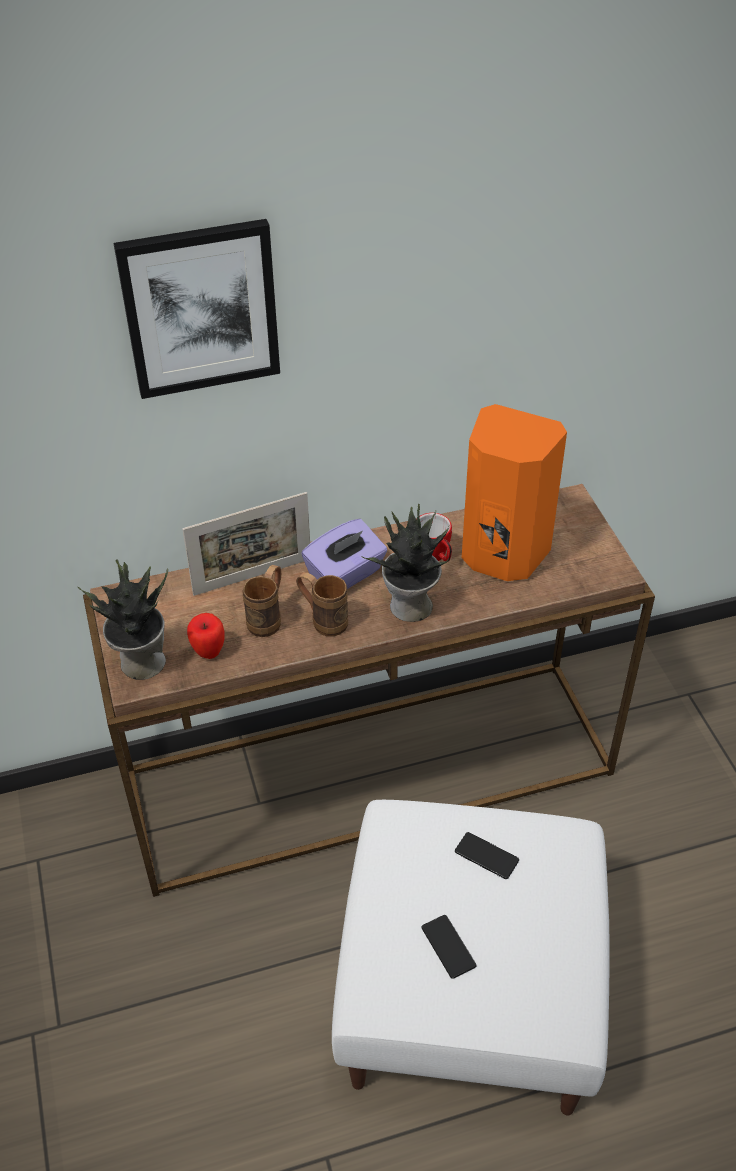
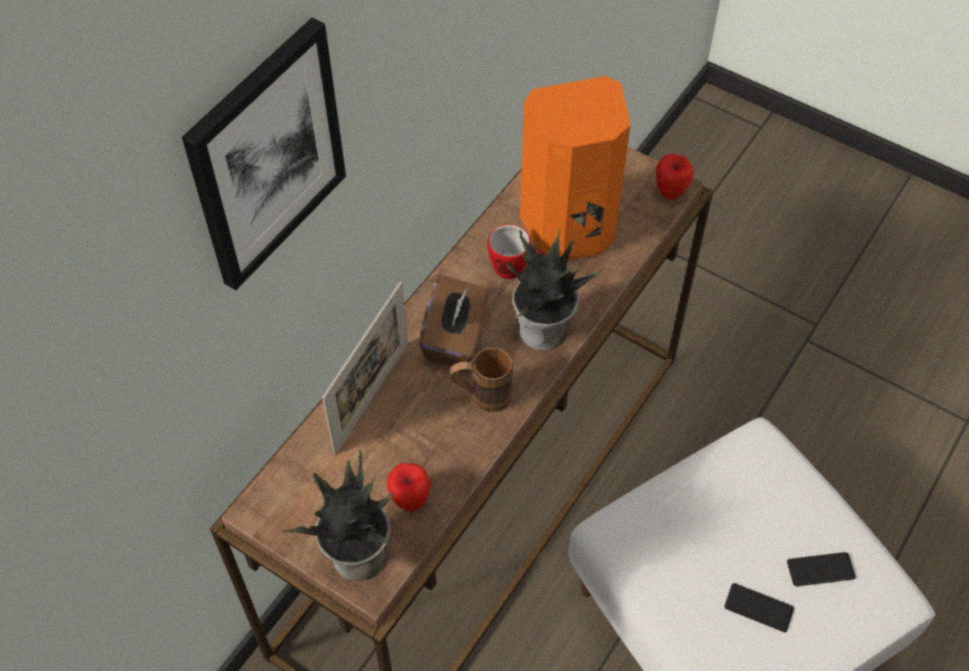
camera: 40 degrees left, 10 degrees up
(268, 618) = (430, 429): brown mug -> none
(345, 574) = (455, 337): purple tissue box -> brown tissue box
(486, 856) = (715, 508): phone -> phone (820, 569)
(609, 573) = (670, 192): none -> apple

